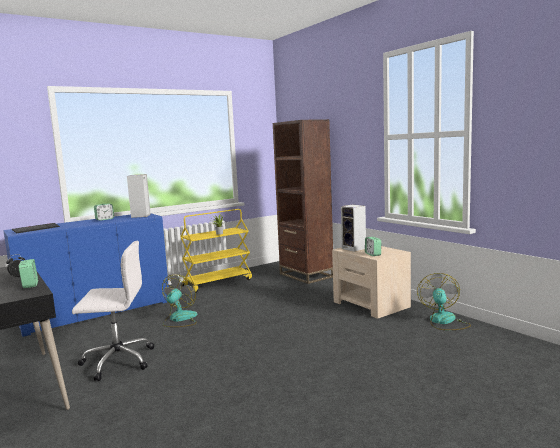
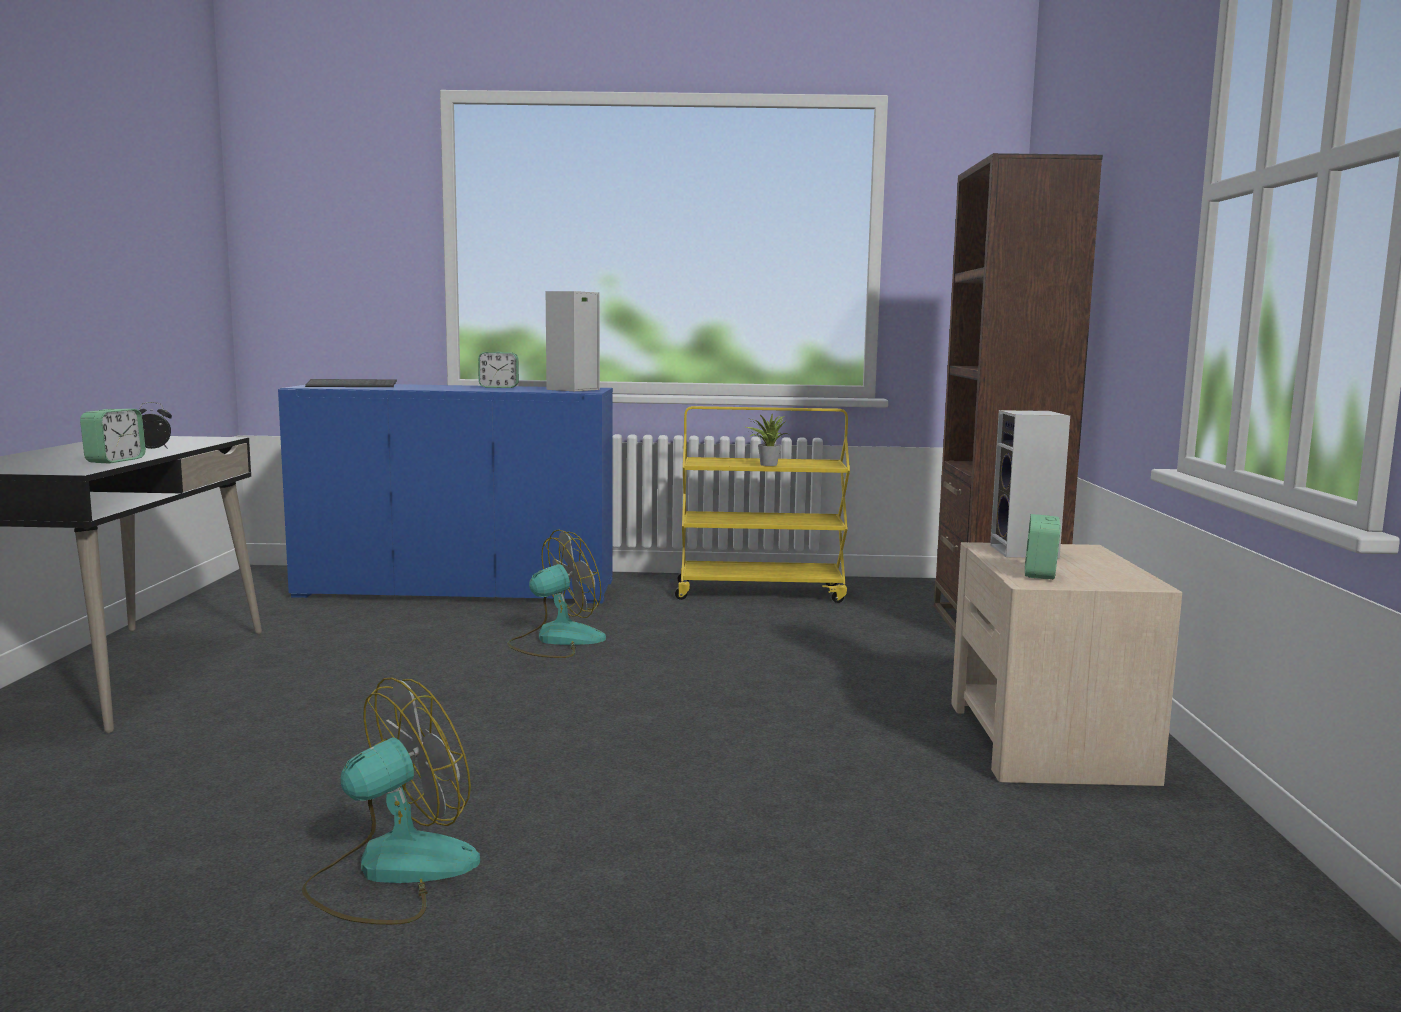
camera: 35 degrees right, 0 degrees up
(117, 361) = (321, 680): white office chair -> none
(444, 322) = (1209, 865): fan -> fan (392, 872)

